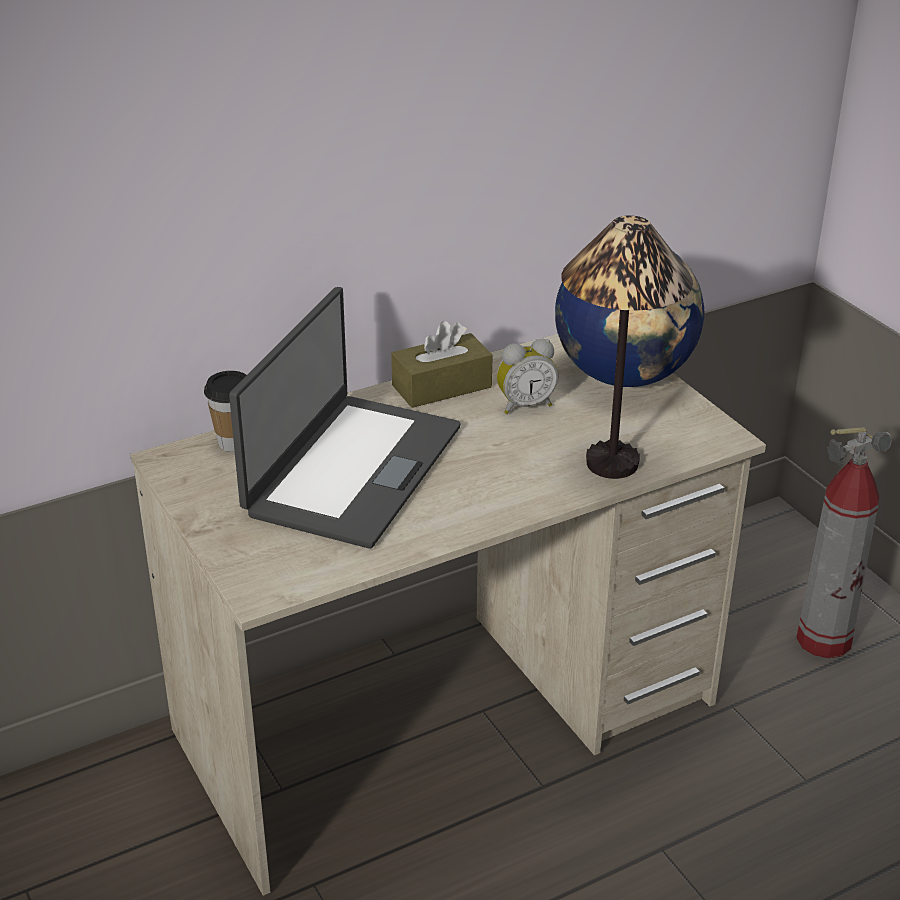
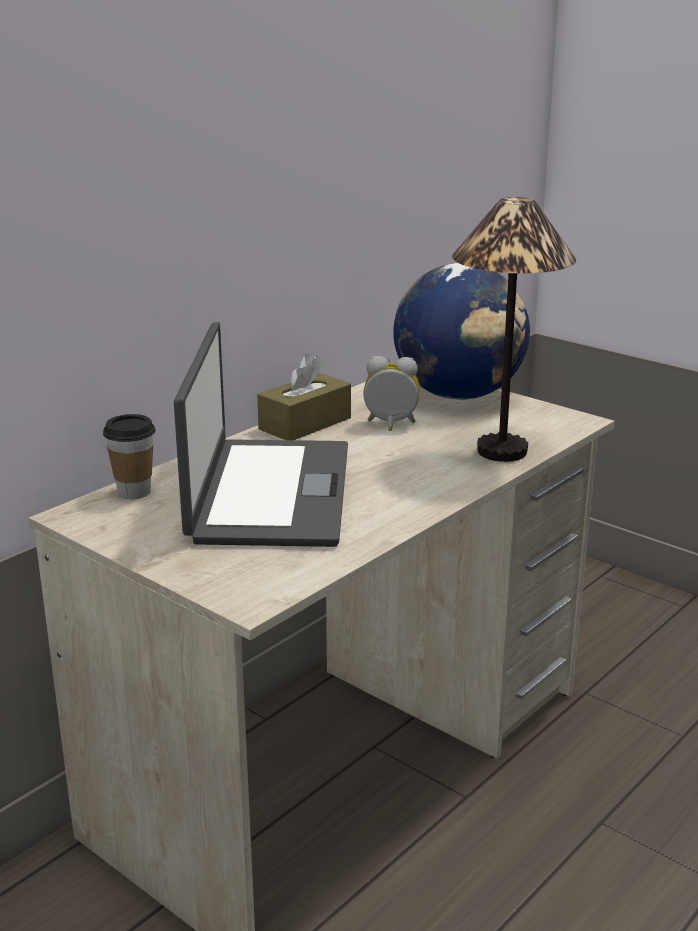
camera: 20 degrees left, 10 degrees down
(524, 405) = (390, 425): alarm clock -> alarm clock turned 135 degrees counterclockwise
(824, 639) = (625, 626): fire extinguisher -> none

